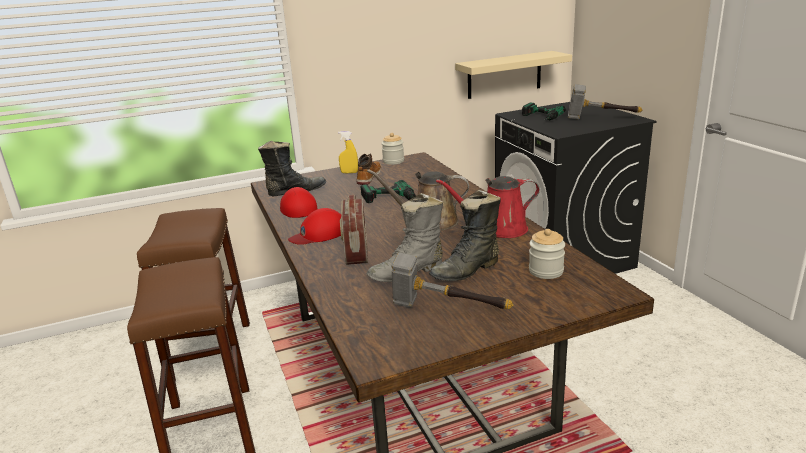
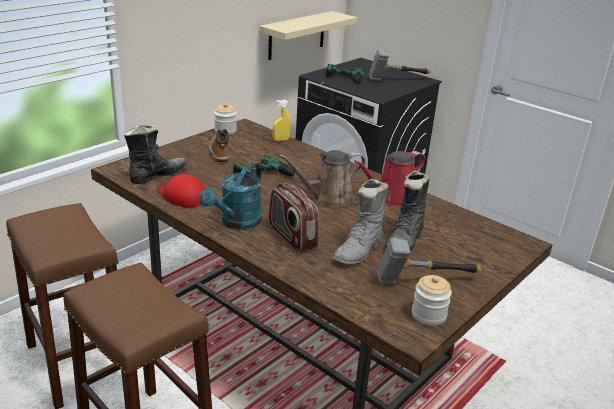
camera: 30 degrees left, 5 degrees up
(319, 234) = (236, 223): red cap -> turquoise watering can
(349, 172) = (192, 148): yellow spray bottle -> yellow spray bottle (281, 140)
(546, 271) = (463, 233): jar -> jar (428, 315)

